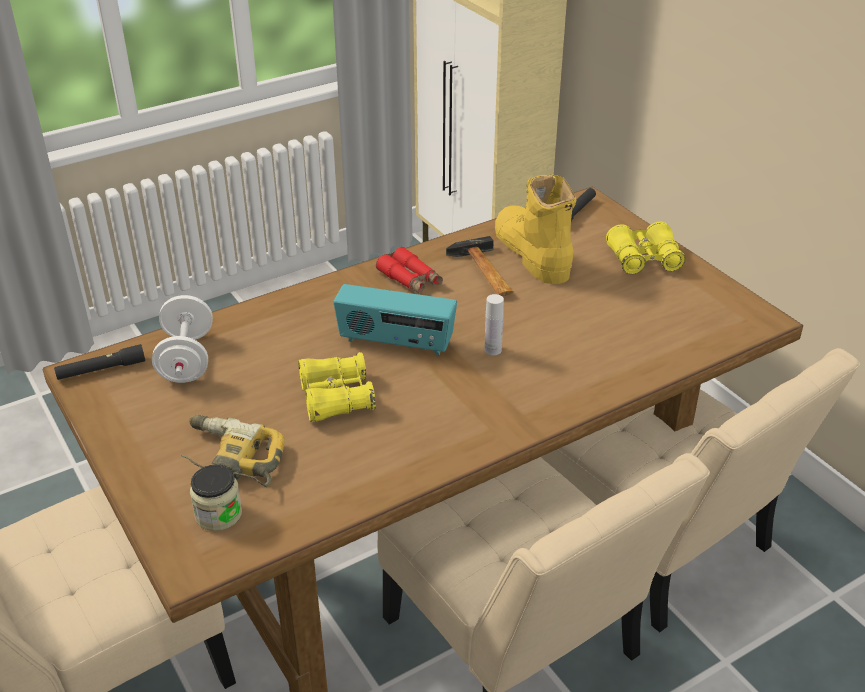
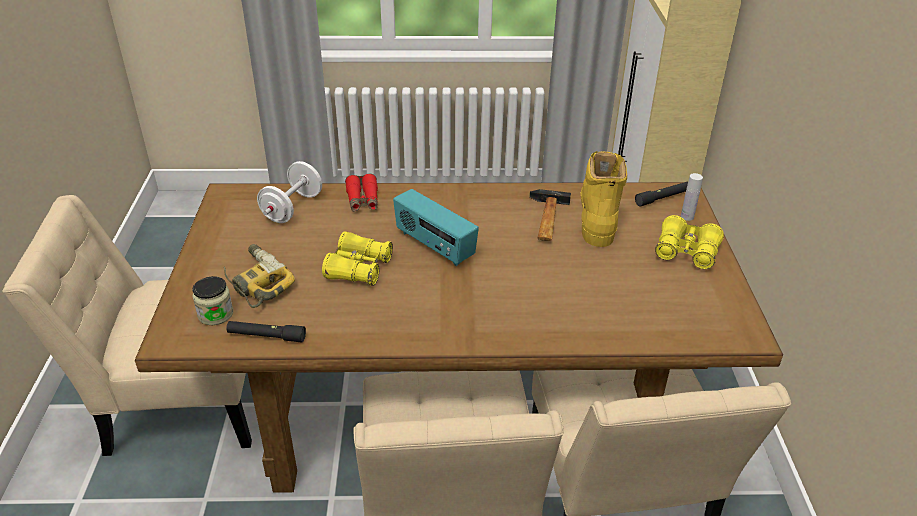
camera: 30 degrees right, 0 degrees up
(101, 370) = (238, 196): black flashlight -> black flashlight (266, 336)
(410, 279) = (487, 206): red binoculars -> red binoculars (363, 200)
(493, 350) = (498, 277): white bottle -> white bottle (687, 217)

